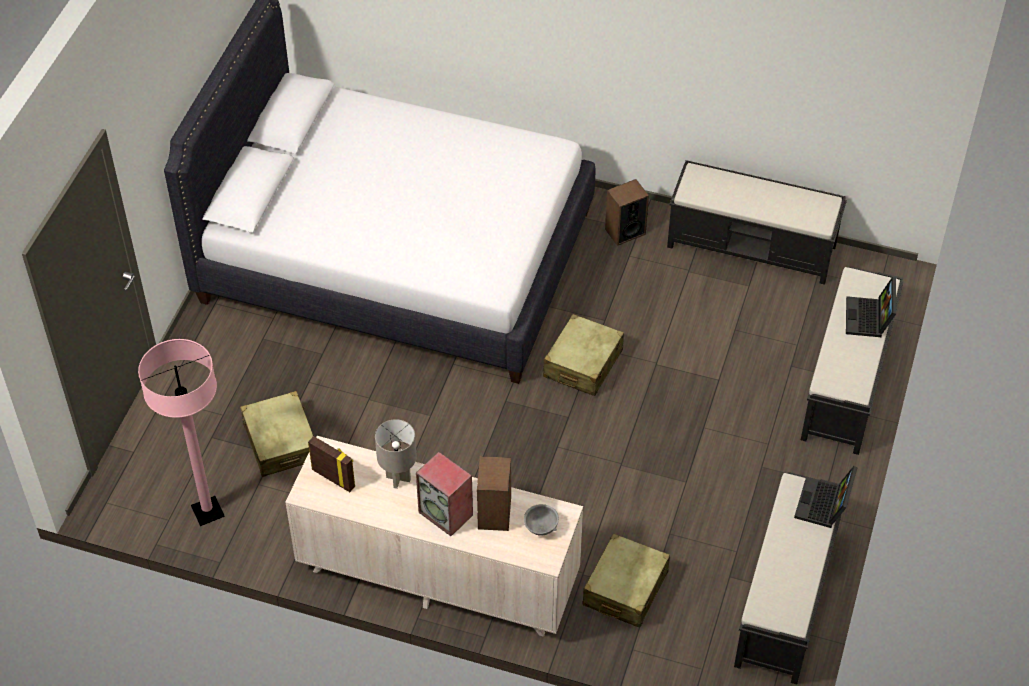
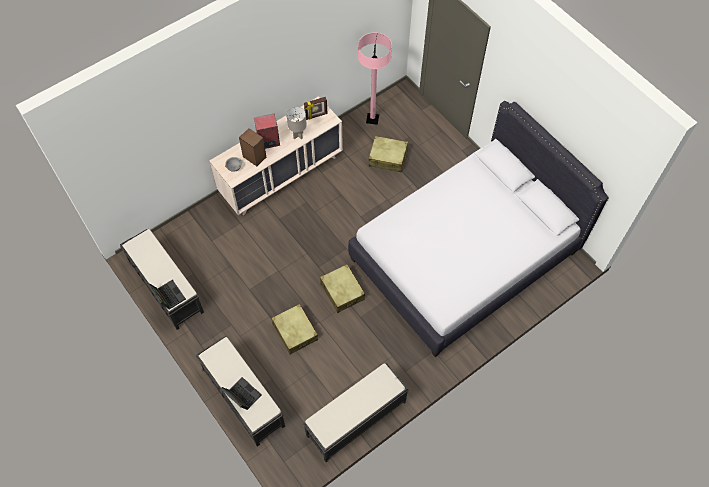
camera: 125 degrees right, 10 degrees up
(625, 231) = (409, 365): speaker -> none
(625, 589) = (221, 233): beige suitcase -> beige suitcase (295, 332)

